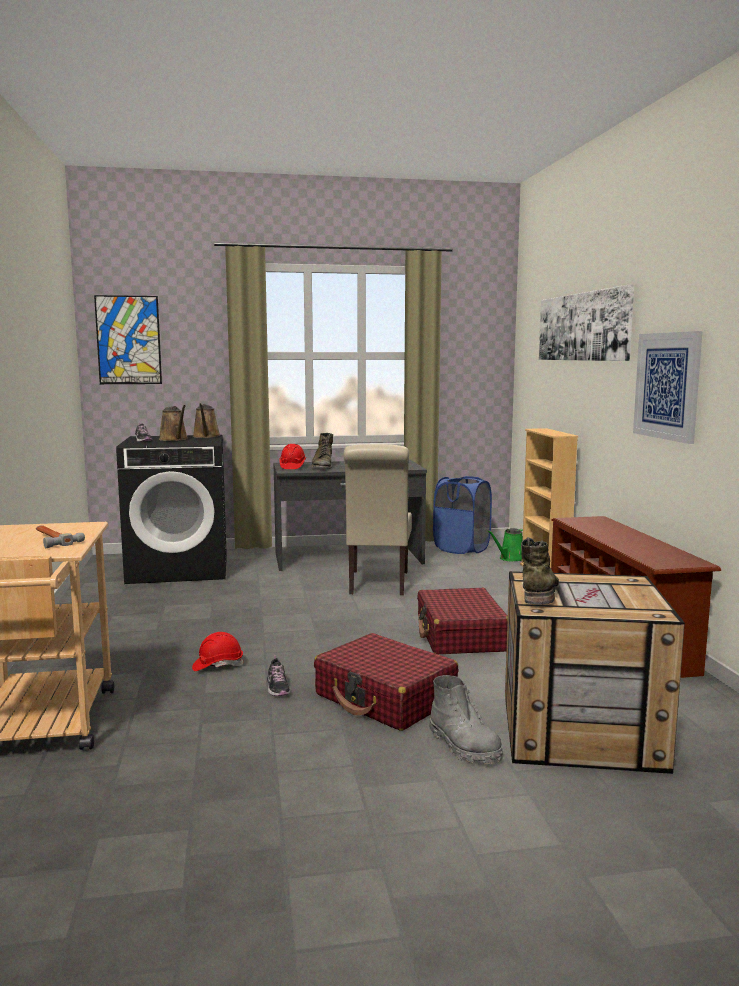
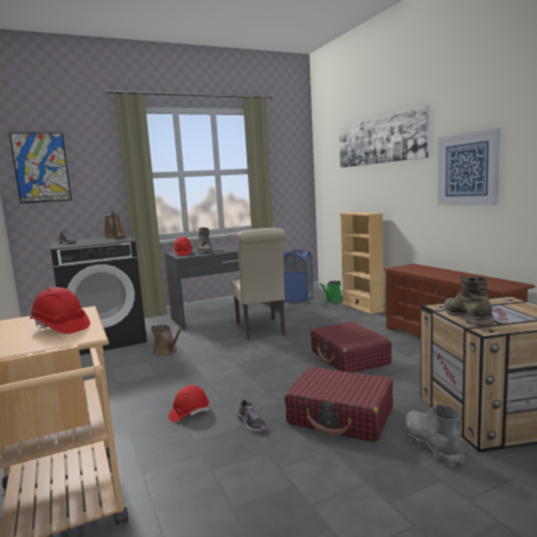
camera: 15 degrees left, 0 degrees up
(53, 539) = (61, 328): hammer -> red hard hat
(174, 439) = (92, 240): brown watering can -> brown watering can (166, 351)
(464, 746) = (432, 445): grey boot -> grey boot turned 150 degrees counterclockwise

